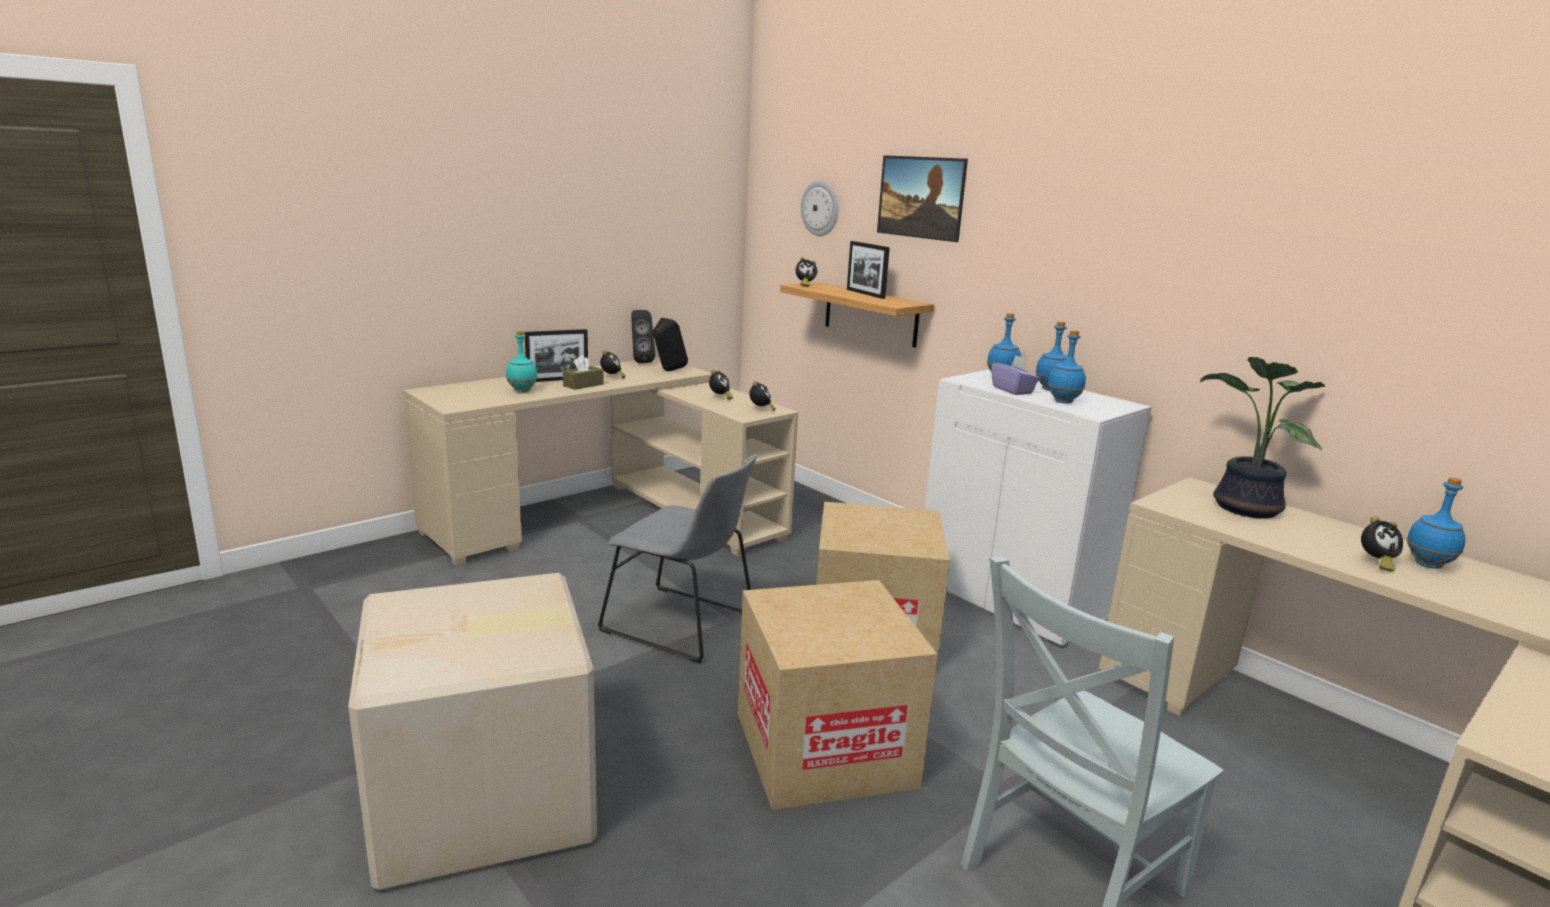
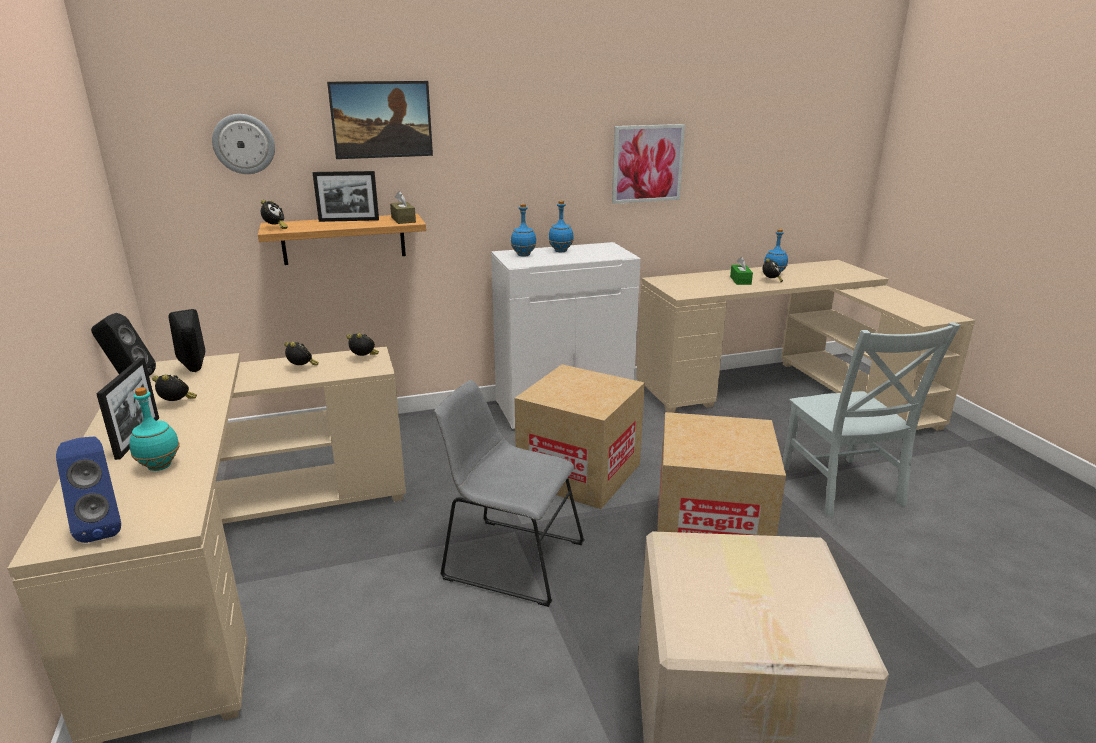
camera: 65 degrees left, 5 degrees up
(446, 395) = (103, 527): none -> blue speaker
(583, 385) = (187, 424): brown tissue box -> brown tissue box (403, 220)
(683, 625) = (508, 559): grey chair -> grey chair turned 120 degrees counterclockwise
(1012, 390) = (556, 259): purple tissue box -> none
(1062, 401) = (592, 255): blue bottle -> none
(1233, 302) = (647, 163): none -> picture
(1242, 508) = (694, 281): potted plant -> none
(1322, 539) = (740, 280): none -> green tissue box

